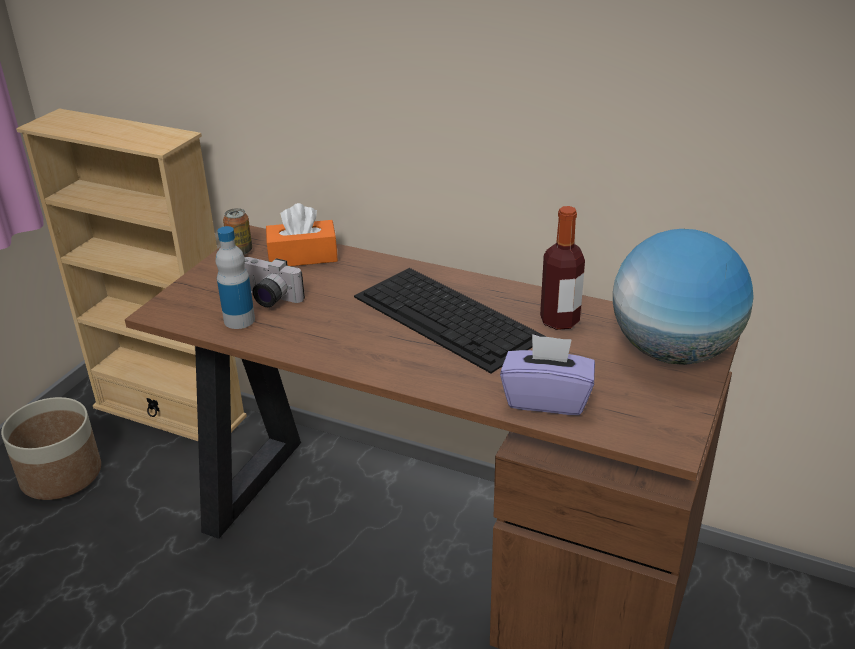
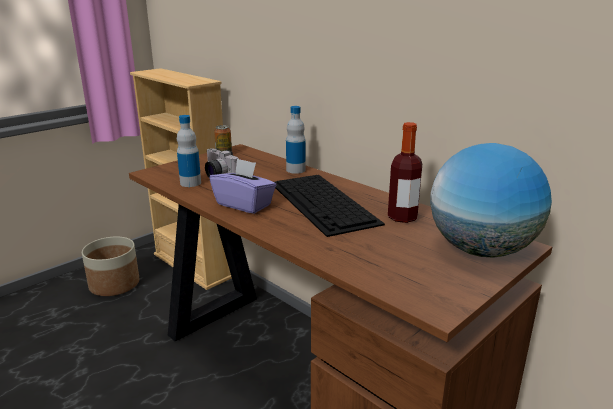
camera: 20 degrees right, 10 degrees down
(303, 256) = (258, 161): orange tissue box -> none
(370, 264) = (295, 170): none -> bottle
(546, 399) = (356, 259): purple tissue box -> purple tissue box (244, 204)

